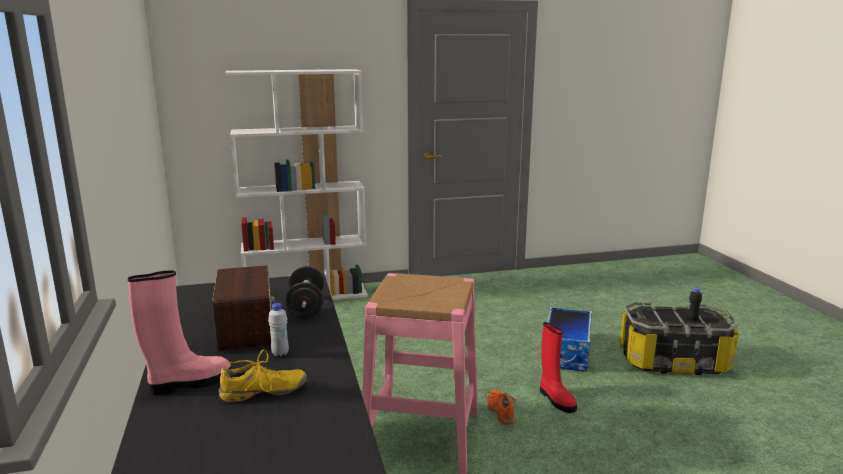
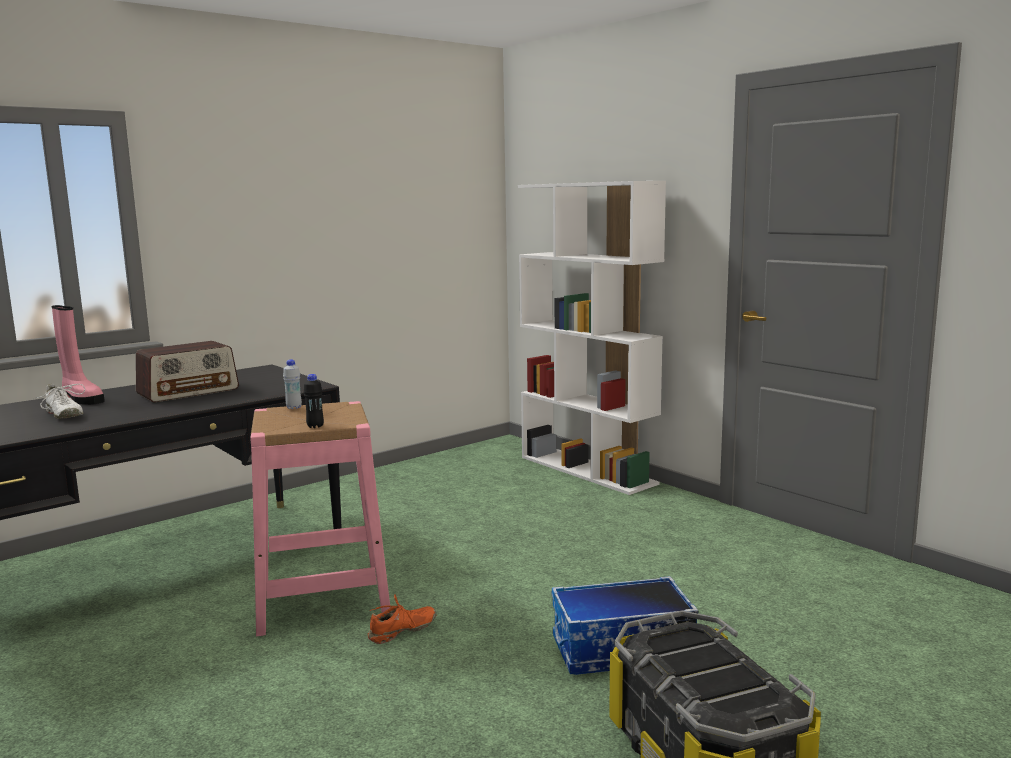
camera: 65 degrees right, 5 degrees down
(263, 392) = (63, 415): yellow shoe -> white shoe
(280, 353) = (135, 406): white bottle -> white bottle (294, 407)
(306, 307) = (242, 396): black dumbbell -> none
(555, 399) = (463, 663): red boot -> none
(692, 319) = (712, 684): black bottle -> black bottle (315, 426)

